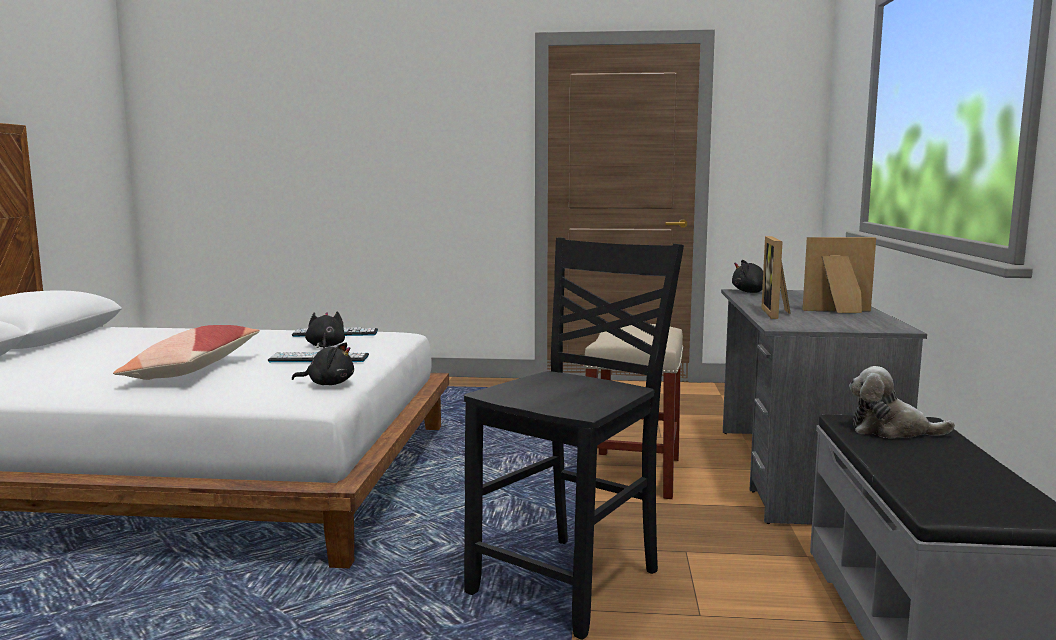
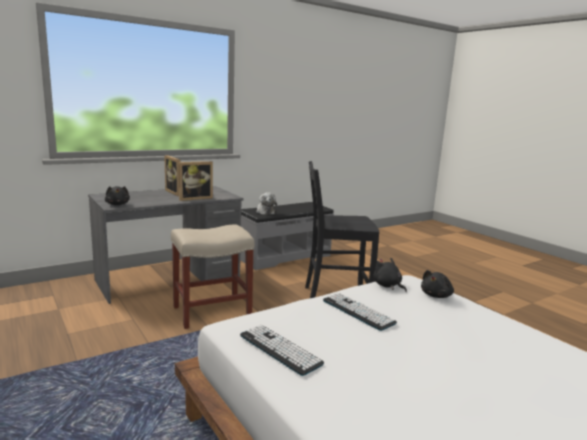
camera: 130 degrees left, 5 degrees up
(193, 369) = (459, 336): pillow -> none
(325, 346) = (324, 331): black plush toy -> black plush toy (436, 295)

